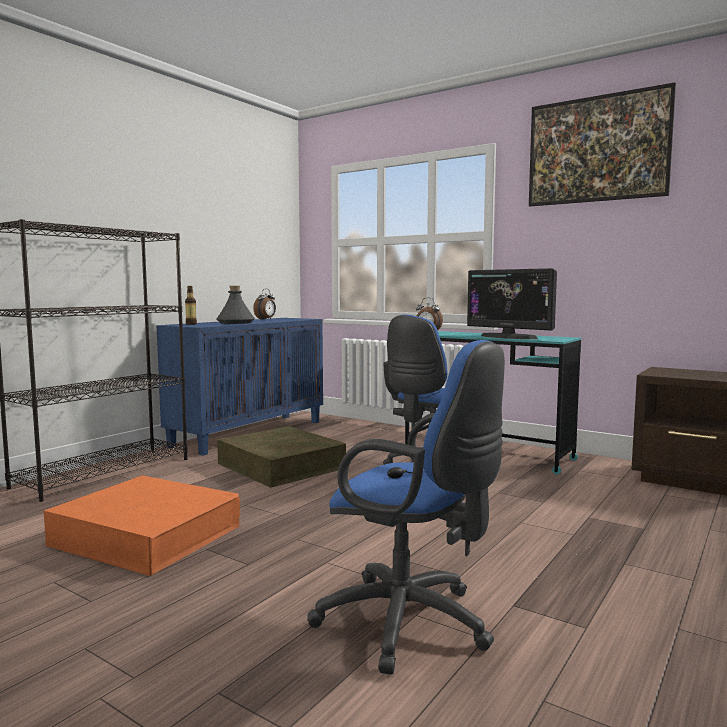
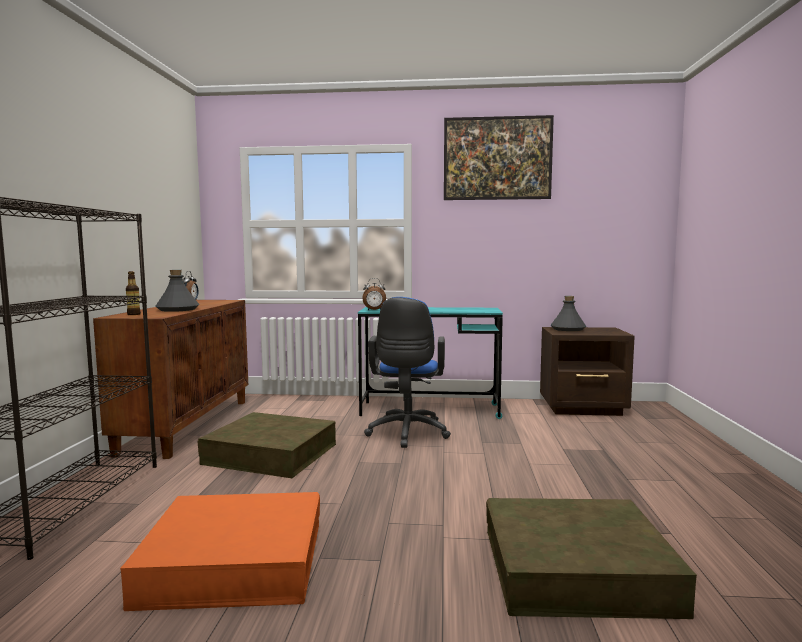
camera: 30 degrees left, 0 degrees up
(249, 433) = (187, 425): blue cabinet -> brown cabinet
(411, 624) = (576, 570): blue office chair -> brown storage box
(508, 337) = (449, 310): monitor -> none
(679, 371) = (568, 329): none -> grey bottle

